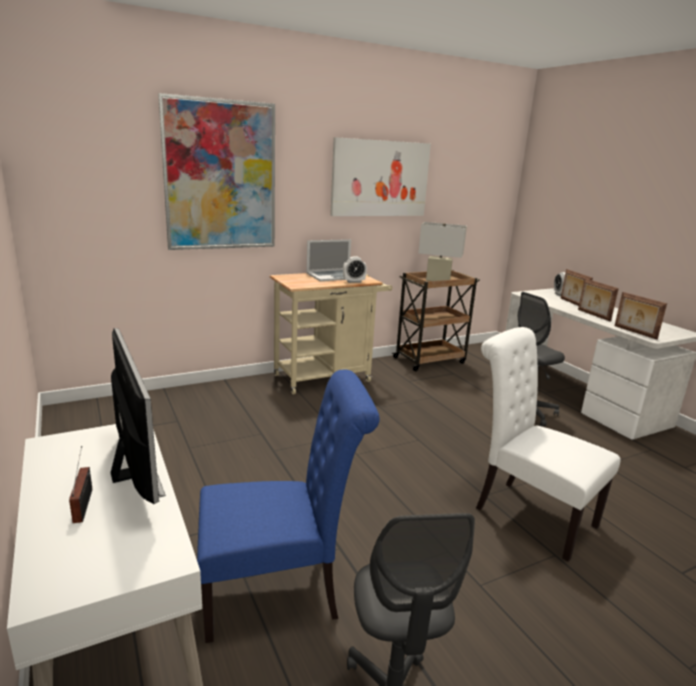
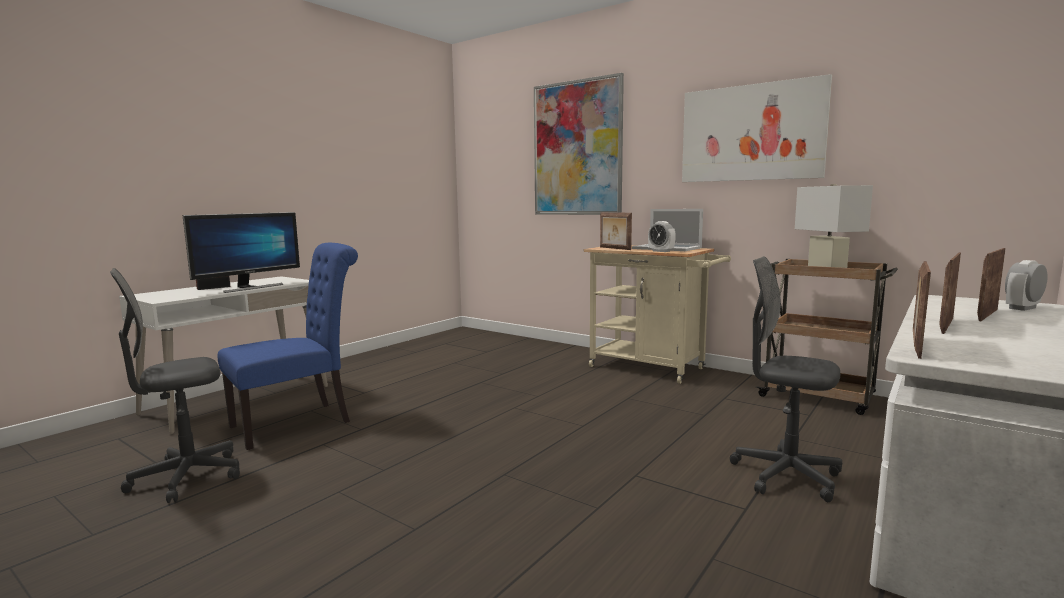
camera: 65 degrees right, 10 degrees down
(280, 593) = (298, 422): blue chair -> blue chair turned 90 degrees counterclockwise
(308, 283) = (614, 248): none -> picture frame
(528, 513) = (490, 504): white chair -> none

